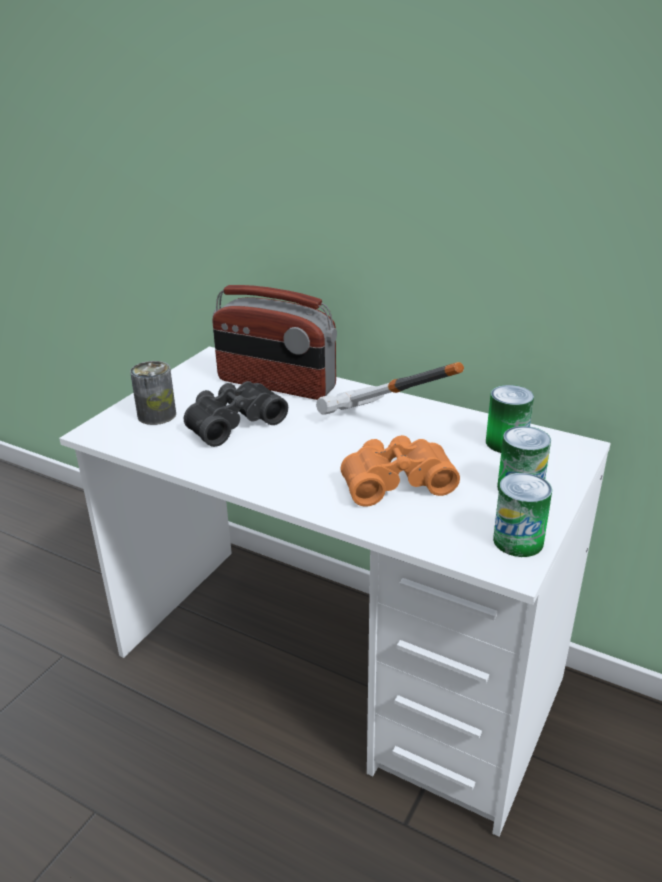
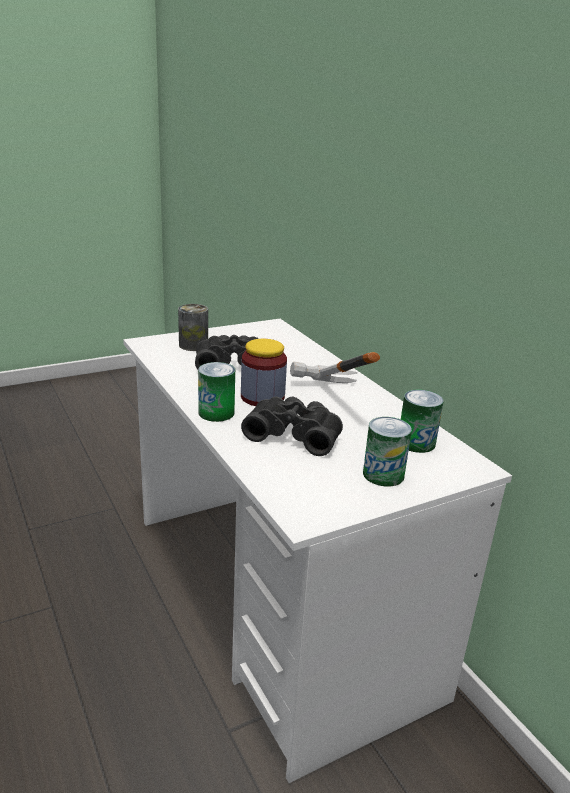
camera: 30 degrees right, 5 degrees down
(276, 385) = (292, 352): radio -> none
(312, 451) = (262, 397): none -> jar
(395, 481) = (294, 434): orange binoculars -> black binoculars
(518, 541) = (332, 505): can -> can (216, 413)

